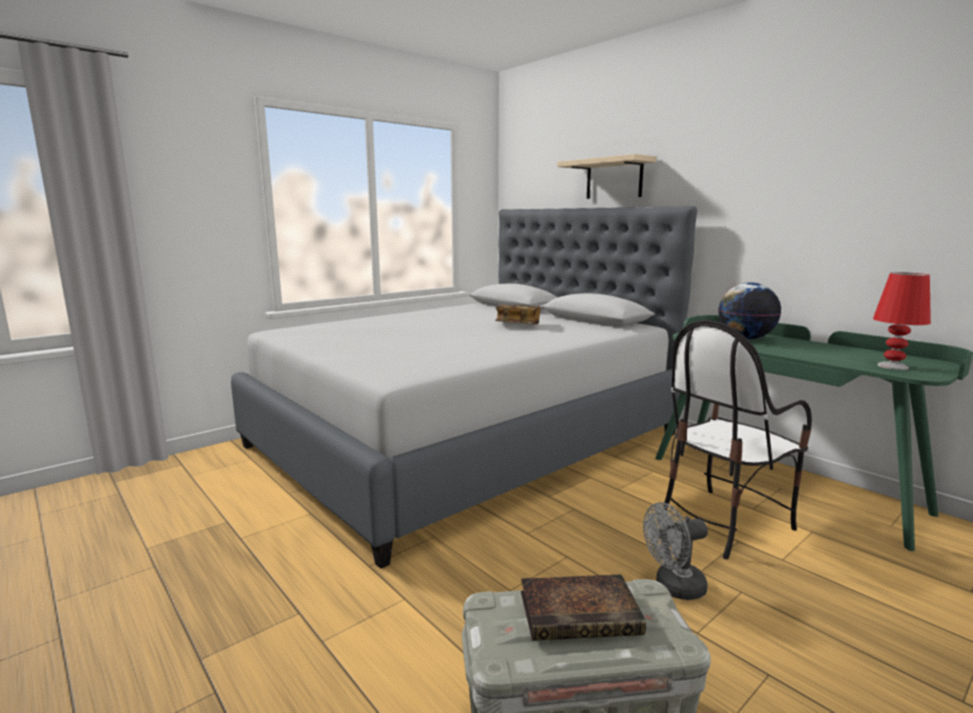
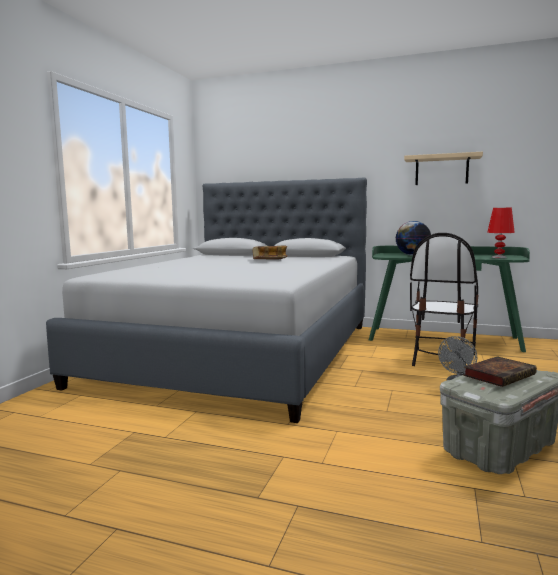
camera: 30 degrees left, 5 degrees down
(614, 179) = (300, 161): beige shelf -> beige shelf (441, 170)

